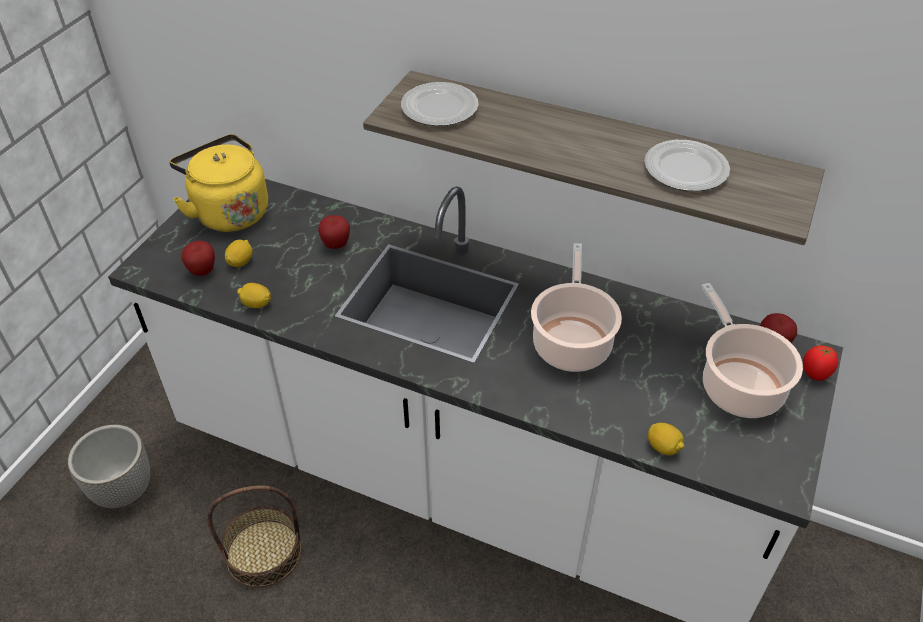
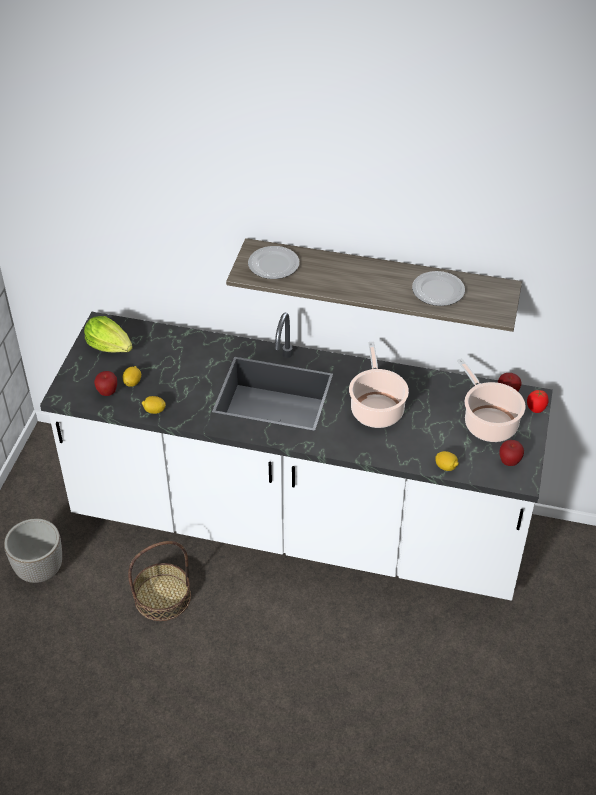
camera: 10 degrees left, 0 degrees up
(228, 211) = (110, 346): yellow kettle -> lettuce
(336, 245) = (197, 362): apple -> apple (509, 462)

